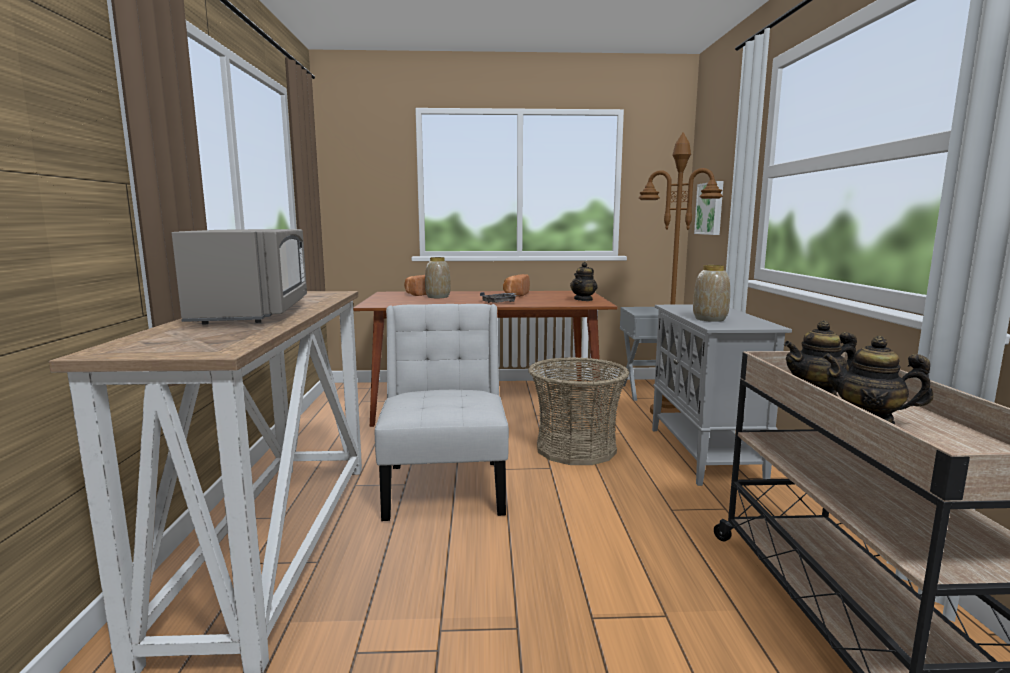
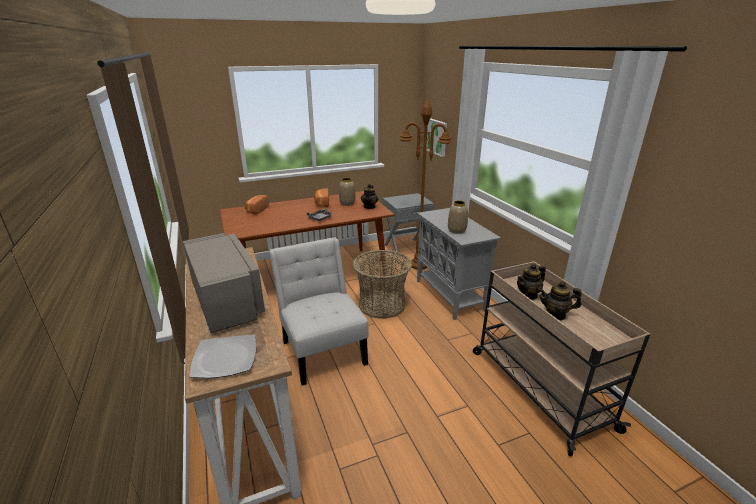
camera: 20 degrees left, 15 degrees up
(167, 342) = (226, 358): none -> plate
(437, 297) = (272, 214): vase -> vase (347, 203)

